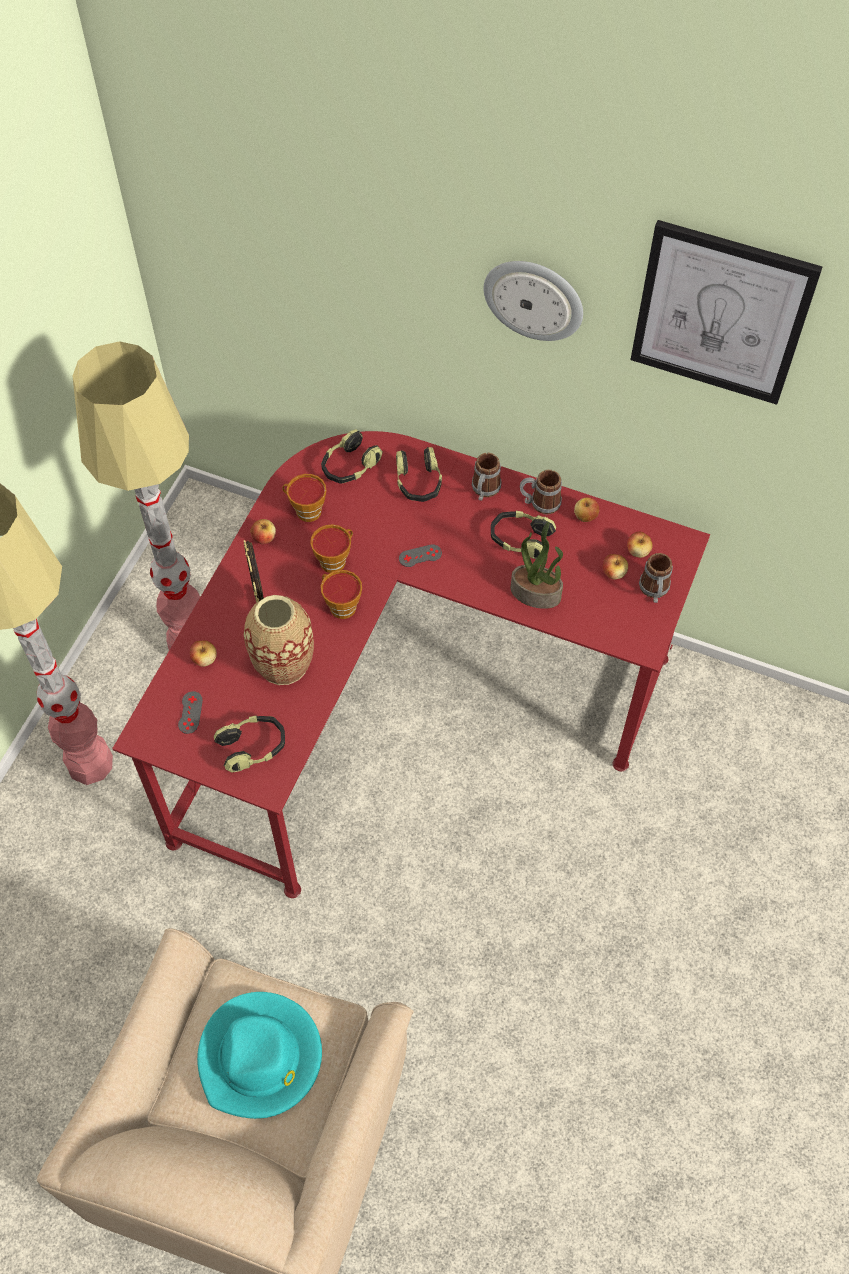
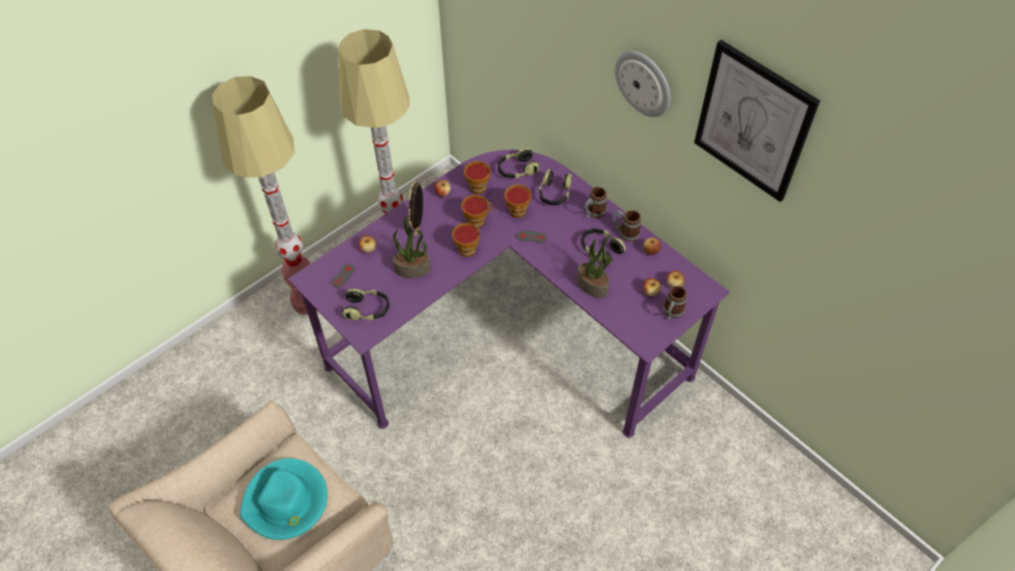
camera: 25 degrees right, 5 degrees down
(283, 663) = (413, 268): vase -> potted plant
(384, 528) = (518, 213): none -> cup
(402, 698) = (509, 336): red desk -> purple desk

